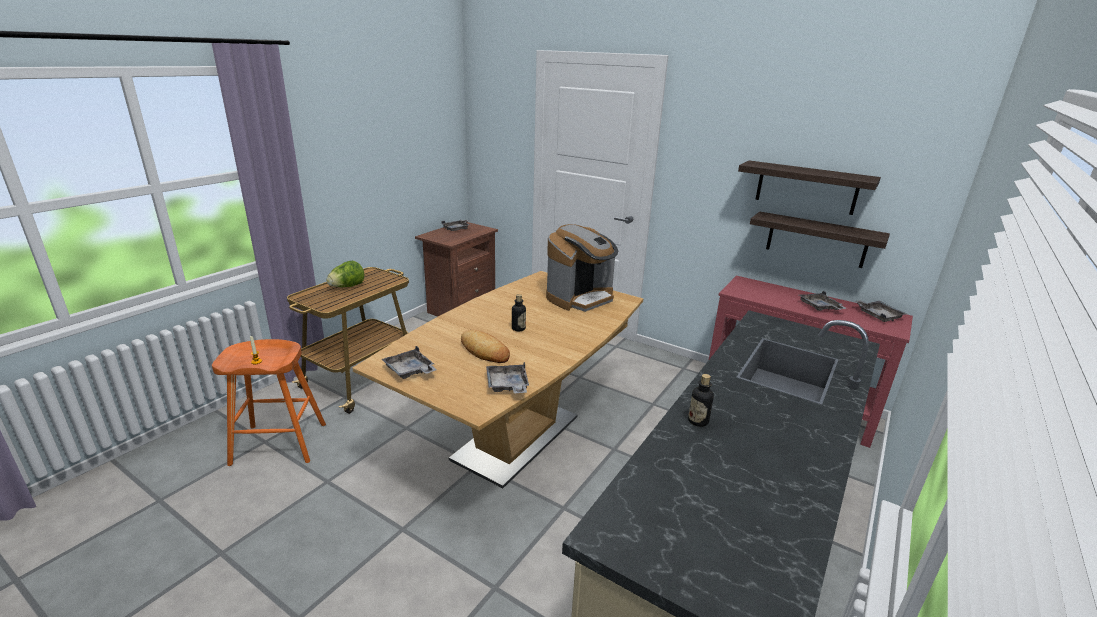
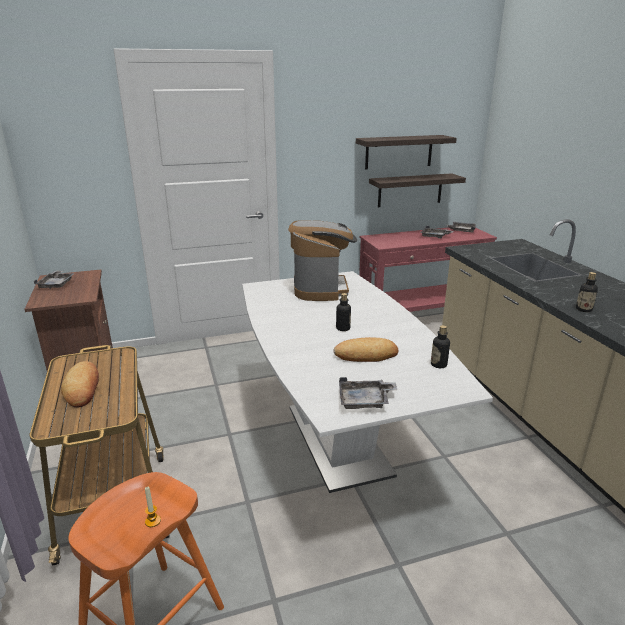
camera: 50 degrees left, 0 degrees up
(347, 287) = (82, 388): lettuce -> bread
(507, 386) = (438, 364): grey tray -> bottle
(517, 438) = (338, 440): brown dining table -> white dining table

